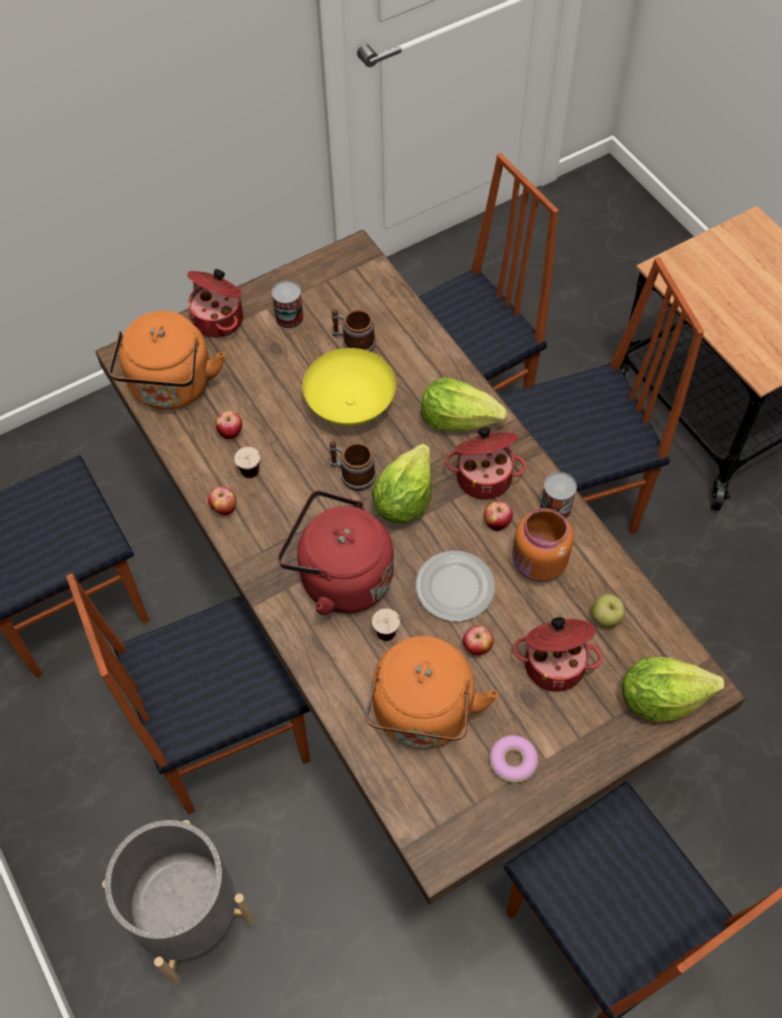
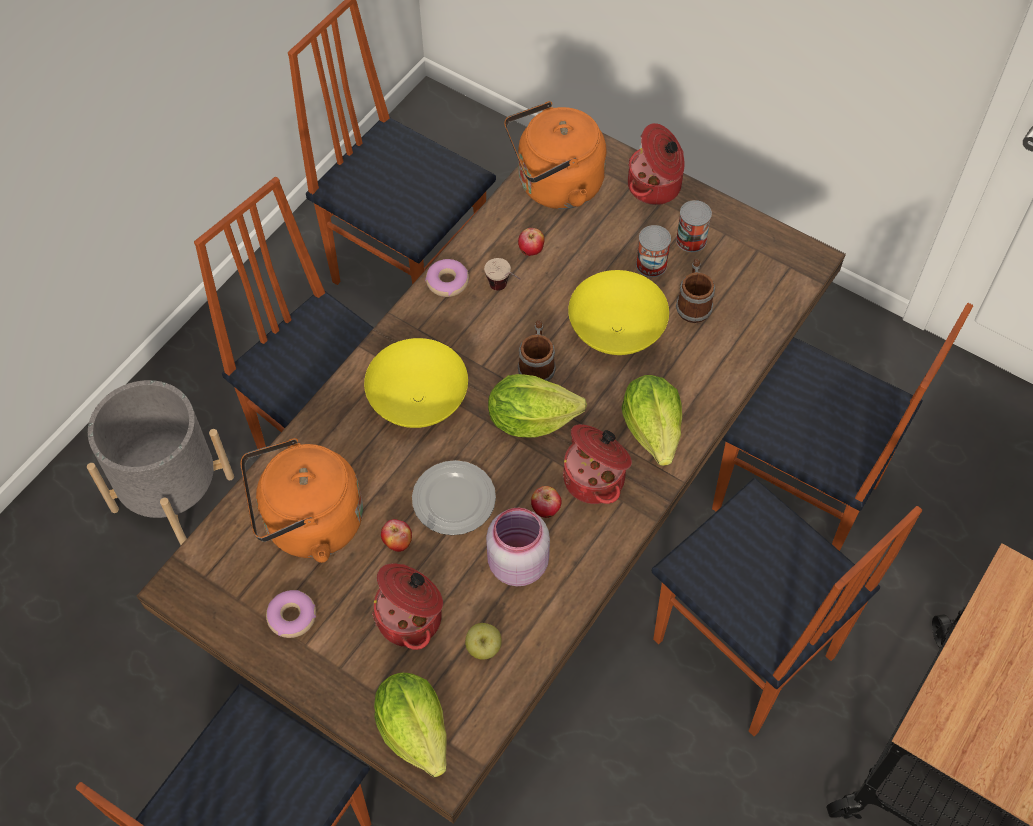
camera: 65 degrees right, 0 degrees up
(224, 509) = (447, 282): apple -> donut
(340, 577) = (420, 401): red kettle -> yellow bowl
(397, 630) = (386, 469): cup -> none
(538, 564) = (516, 564): orange jar -> pink jar
(555, 509) = (590, 557): can -> can (651, 264)

